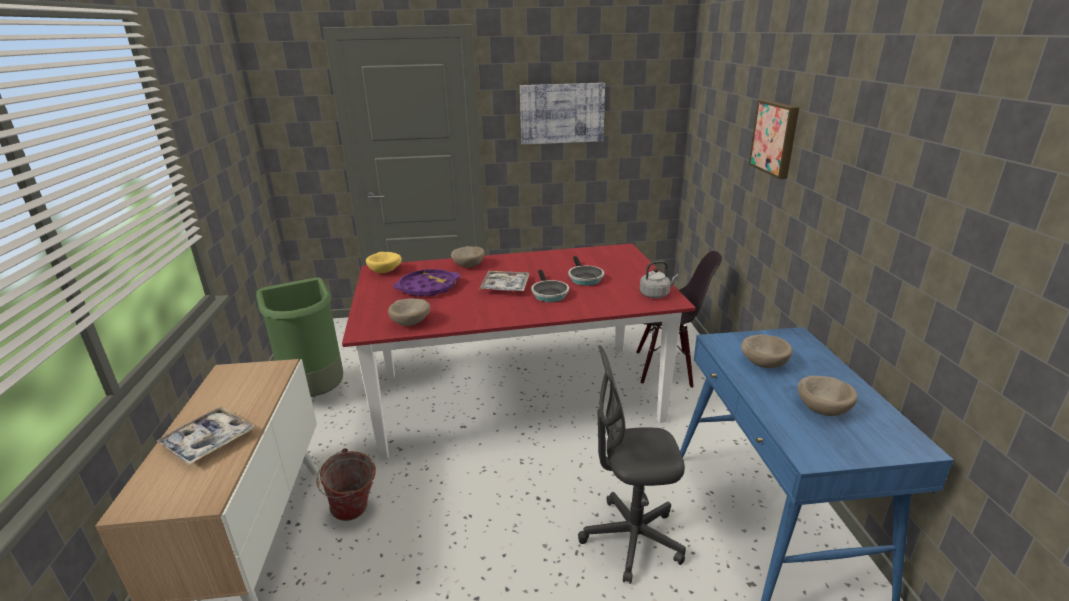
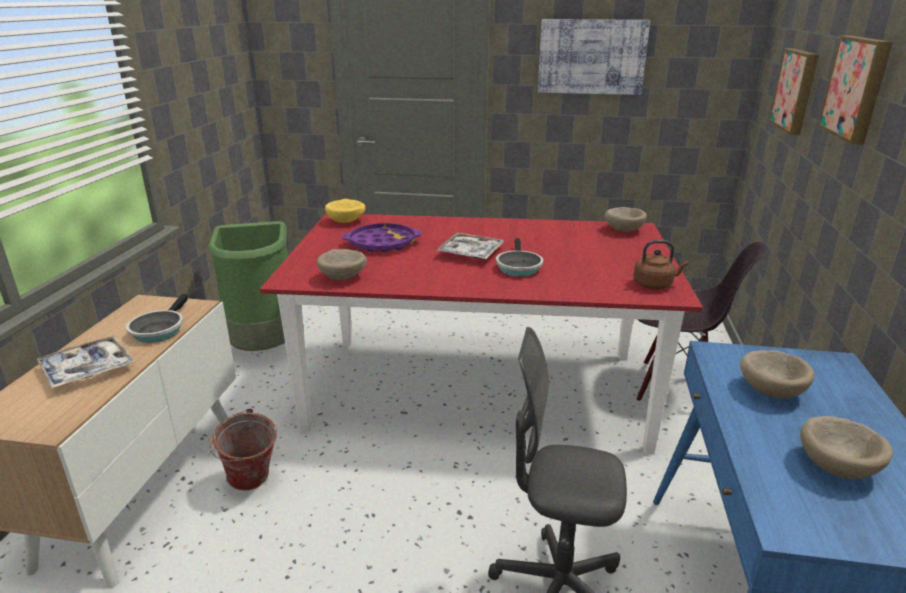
camera: 15 degrees right, 0 degrees up
(469, 265) = (441, 225): beige bowl -> beige bowl (624, 230)
(584, 278) = (571, 255): frying pan -> frying pan (159, 329)
(656, 294) = (655, 284): grey kettle -> brown kettle
(724, 135) = (796, 90): none -> picture

